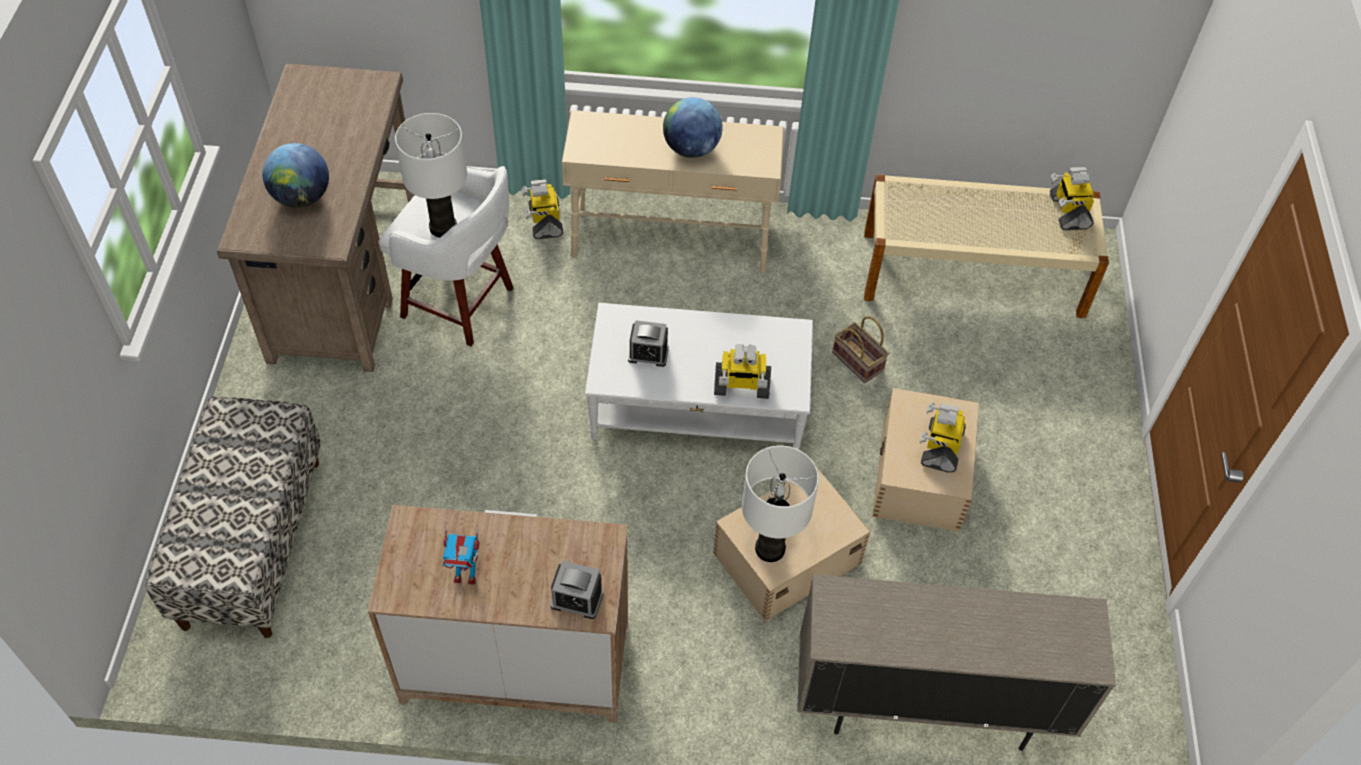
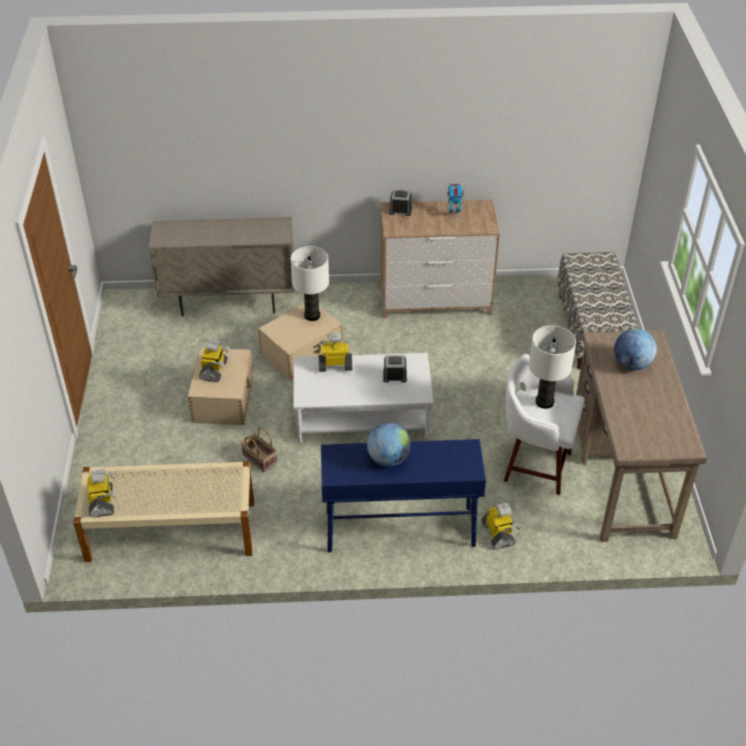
camera: 175 degrees right, 10 degrees down
(671, 242) = (400, 528): beige console table -> blue console table

